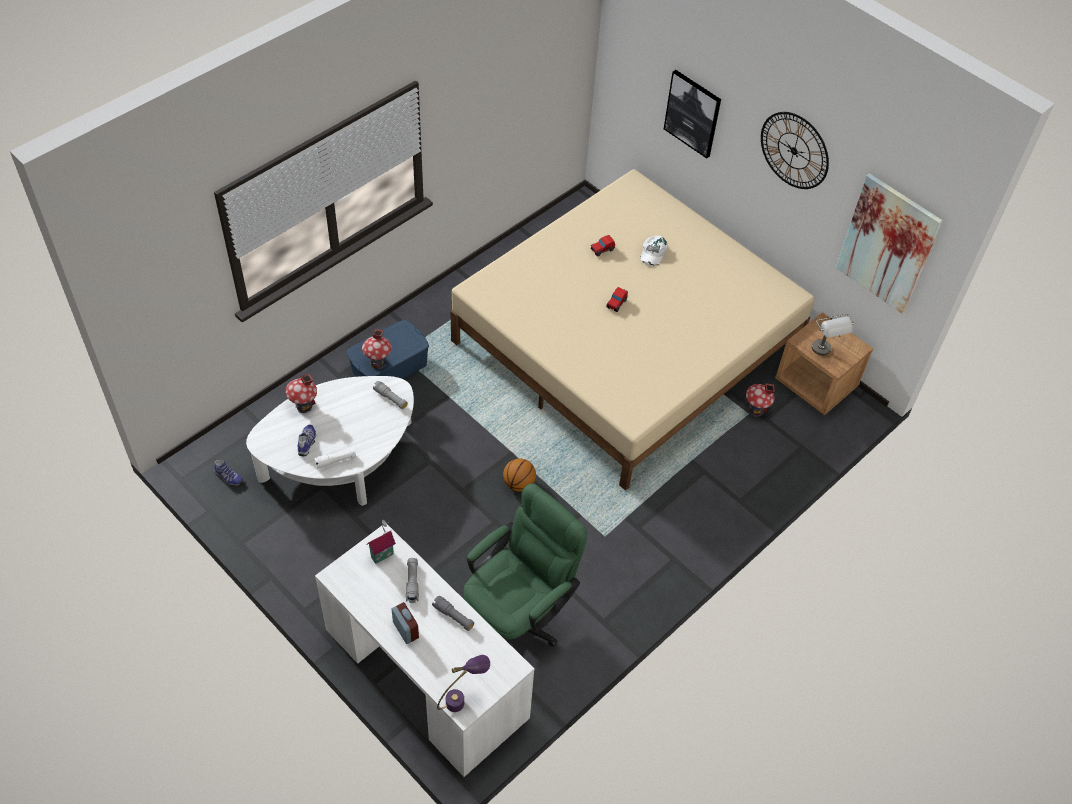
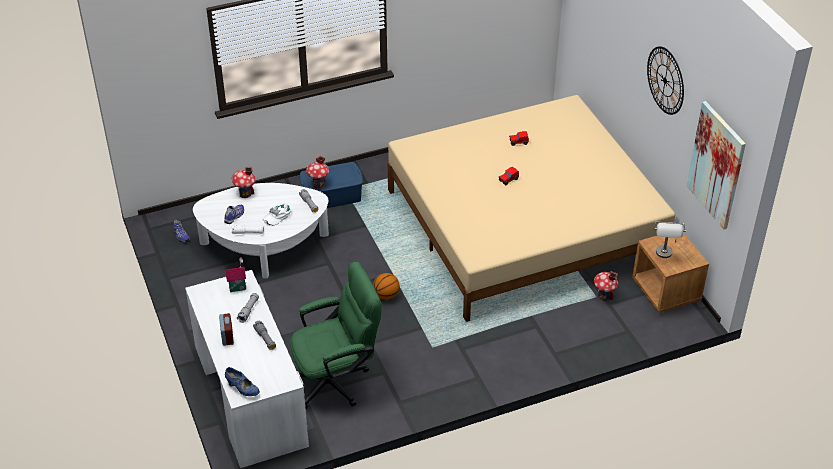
camera: 25 degrees right, 10 degrees down
(462, 698) = (242, 389): purple table lamp -> blue shoe
(653, 252) = (558, 153): white cap -> white cap (277, 215)
(693, 113) = (611, 47): picture -> none

